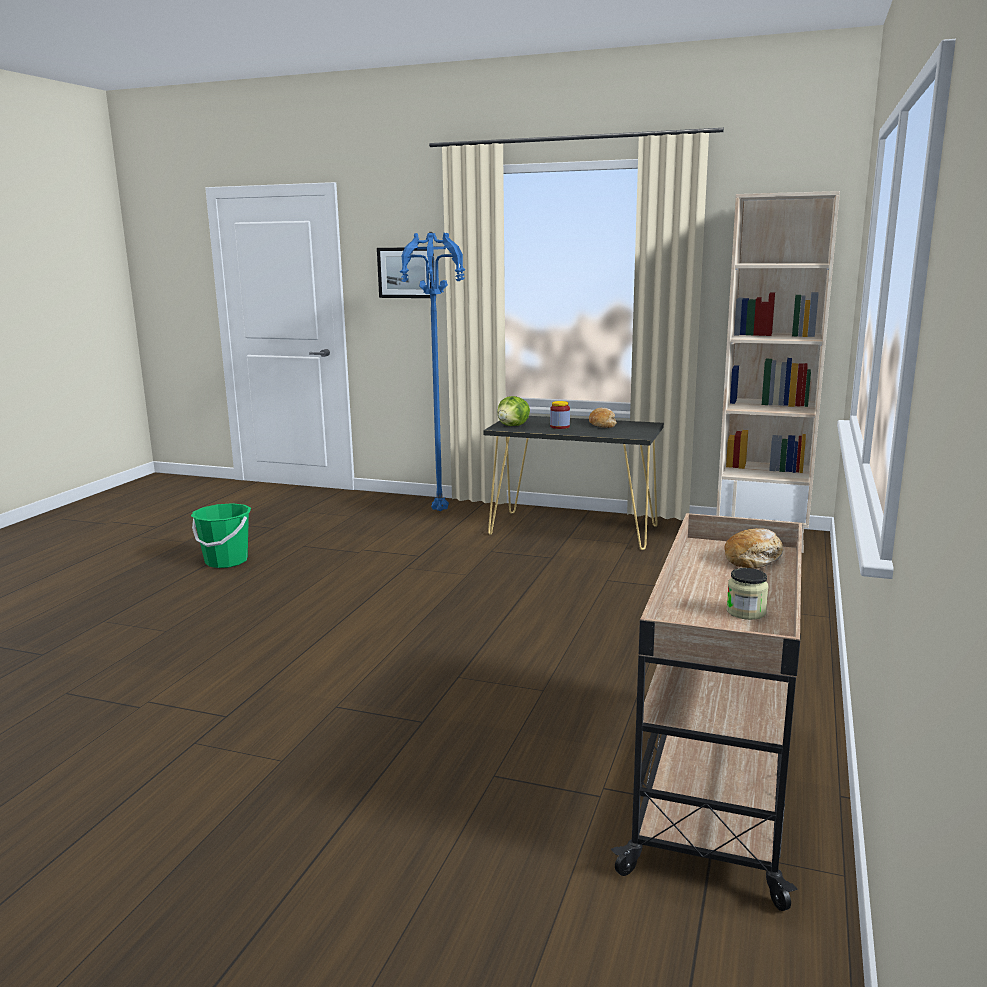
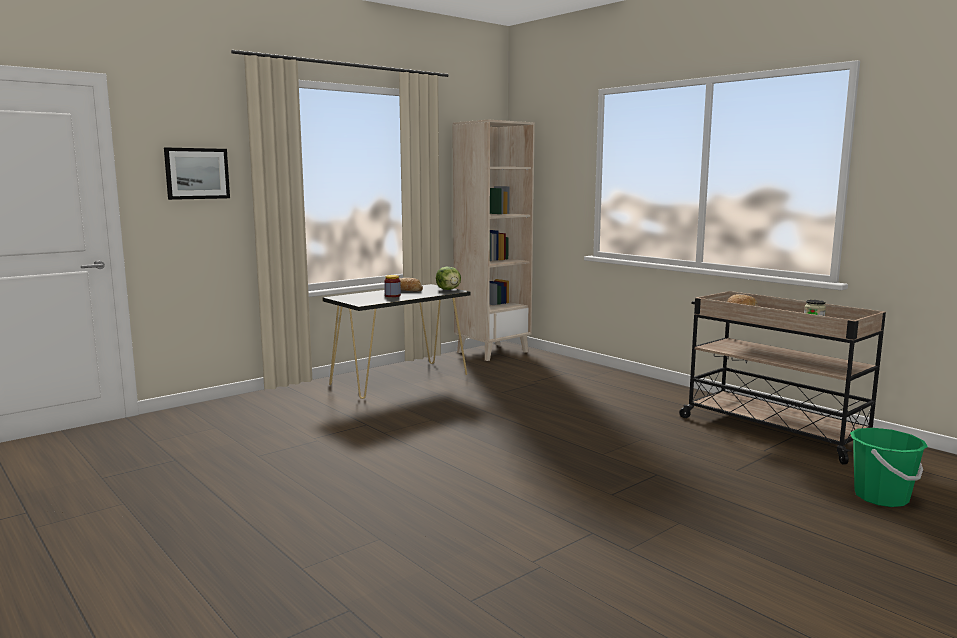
camera: 60 degrees left, 5 degrees down
(226, 561) = (233, 491): green bucket -> green bucket (881, 497)
(440, 511) = (277, 401): blue floor lamp -> none
(513, 426) = (364, 301): lettuce -> lettuce (449, 289)

